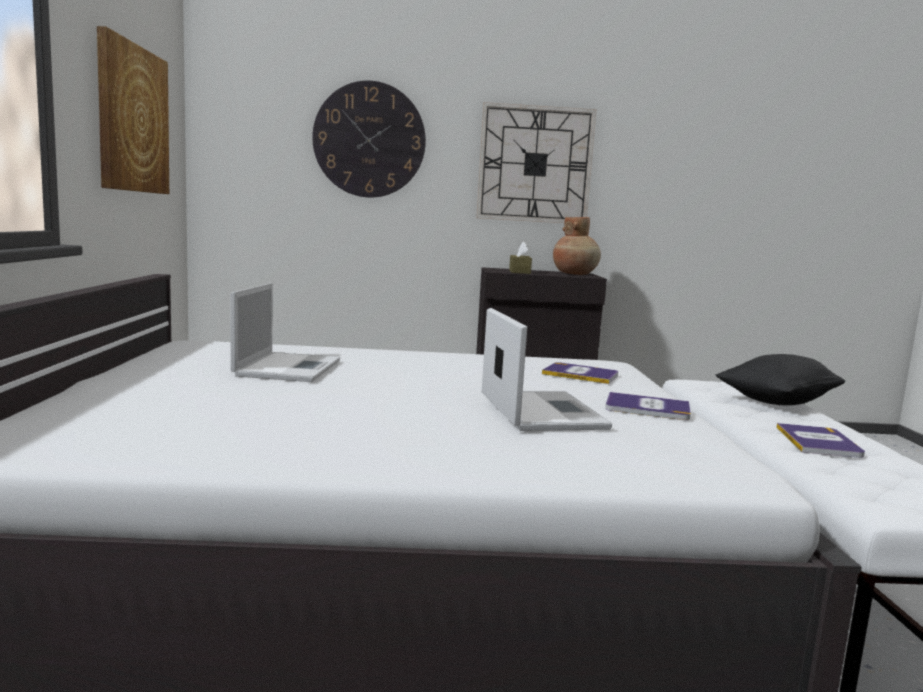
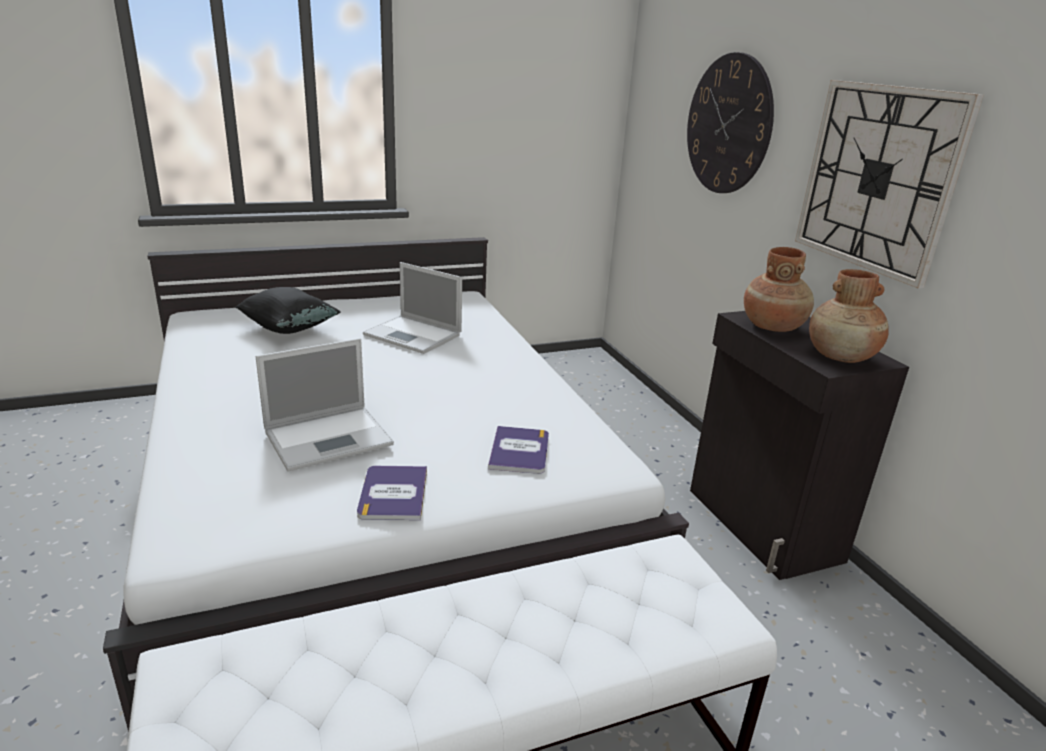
camera: 70 degrees right, 15 degrees up
(132, 119) = (515, 109): picture -> none
(288, 367) = (414, 335): laptop -> laptop turned 45 degrees clockwise
(519, 272) = (772, 327): brown tissue box -> brown vase
(777, 402) = (629, 633): black pillow -> black pillow (289, 328)
(818, 442) = (419, 648): book -> none

